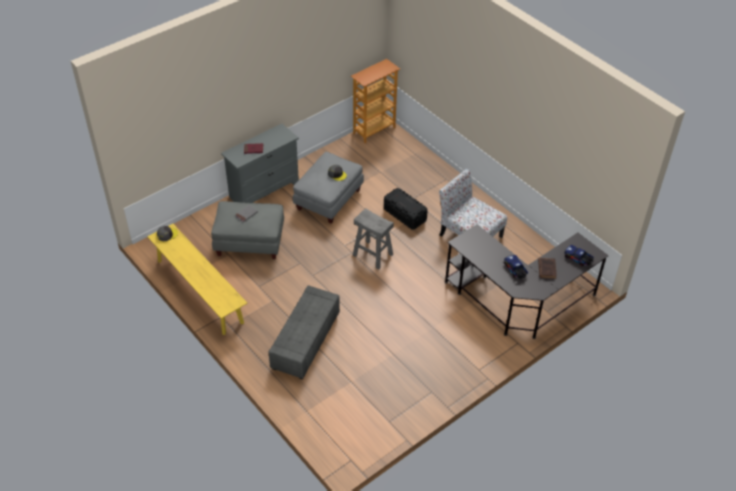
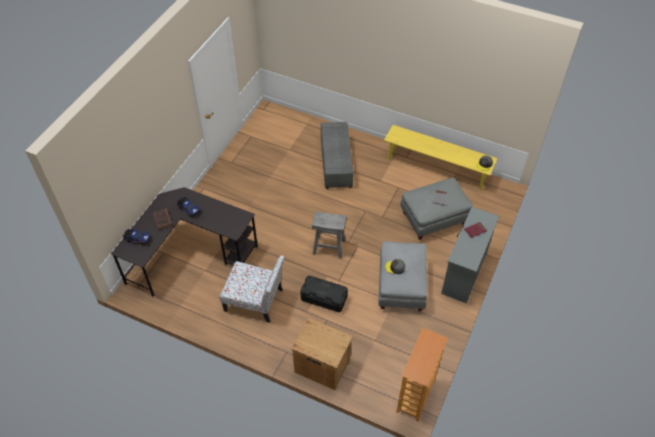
camera: 155 degrees right, 5 degrees up
(435, 171) = (321, 365): none -> brown nightstand

